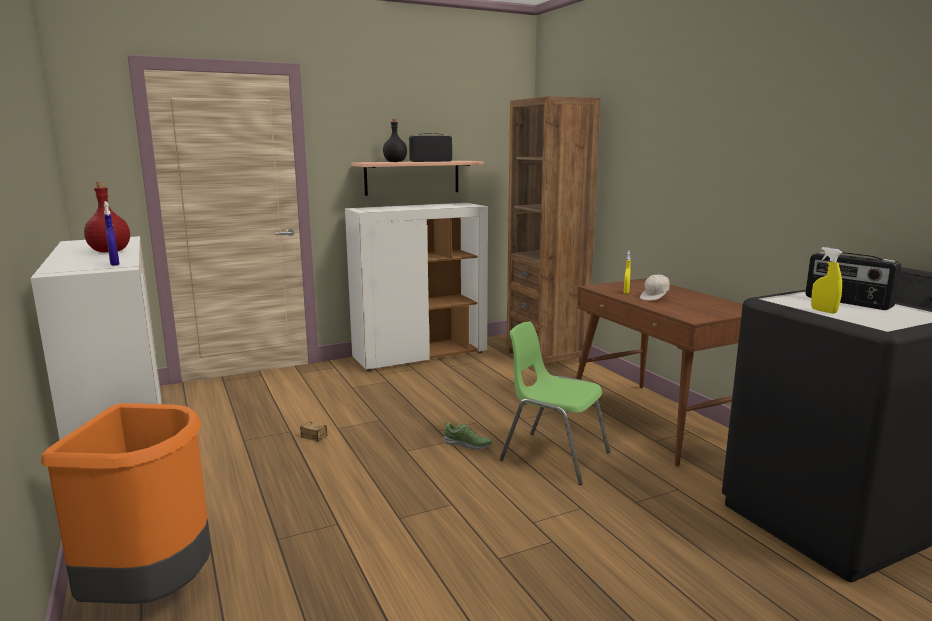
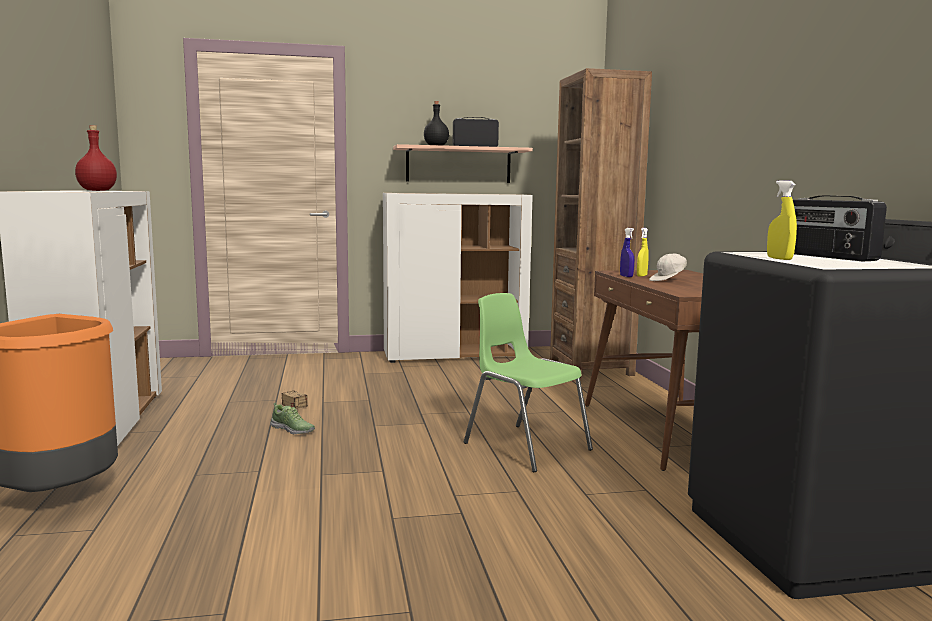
camera: 15 degrees right, 5 degrees down
(114, 264) = (79, 191): blue spray bottle -> blue spray bottle (626, 276)
(467, 445) = (441, 427): shoe -> shoe (293, 430)

